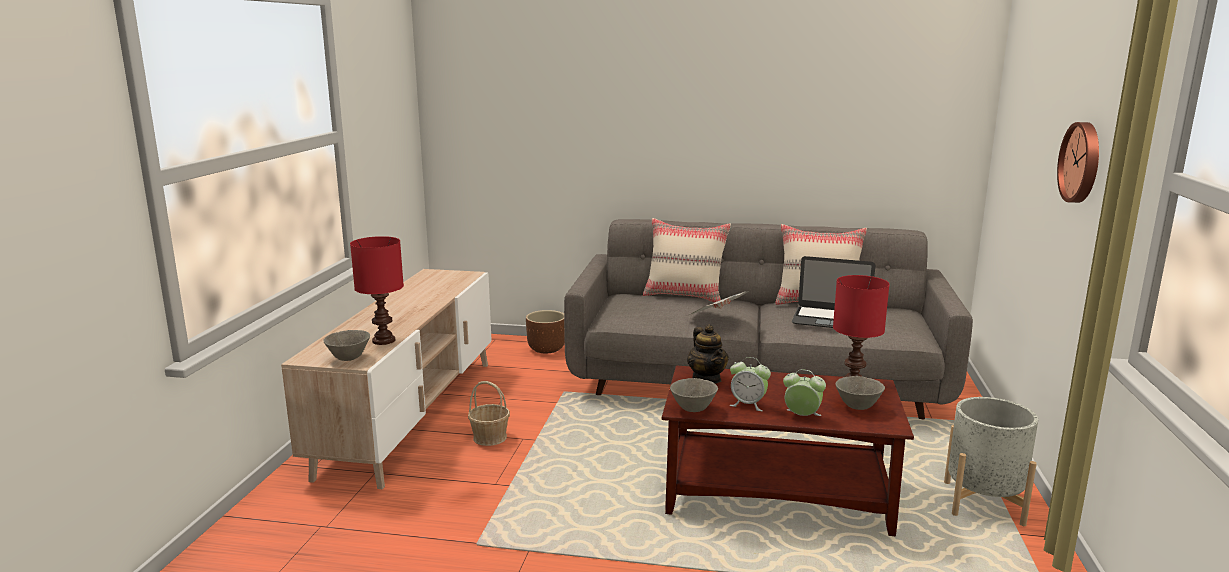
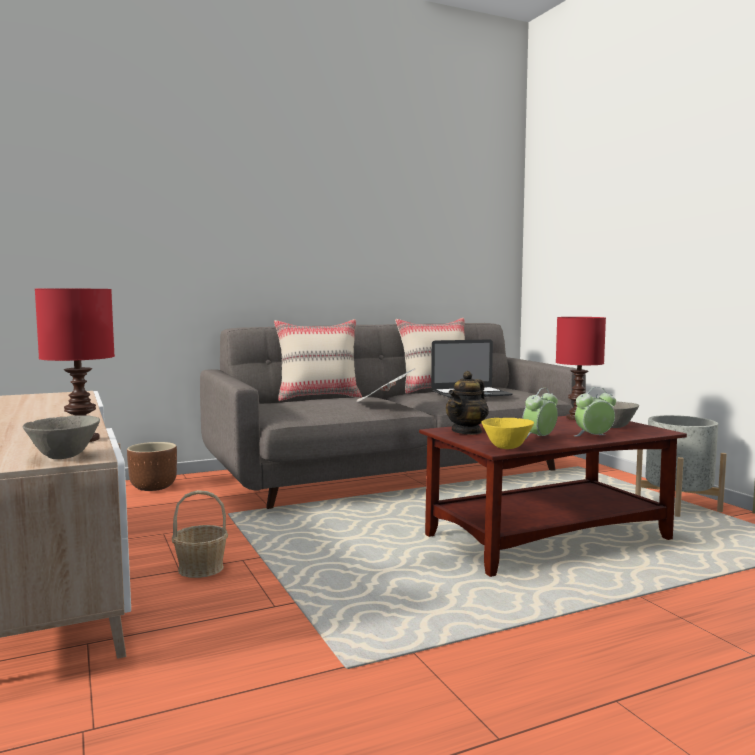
camera: 35 degrees left, 10 degrees down
(693, 409) = (506, 448): grey bowl -> yellow bowl
(707, 378) = (467, 431): teapot -> teapot turned 90 degrees clockwise
(748, 404) = (539, 438): alarm clock -> alarm clock turned 150 degrees clockwise
(1082, 162) = (687, 218): wall clock -> none

